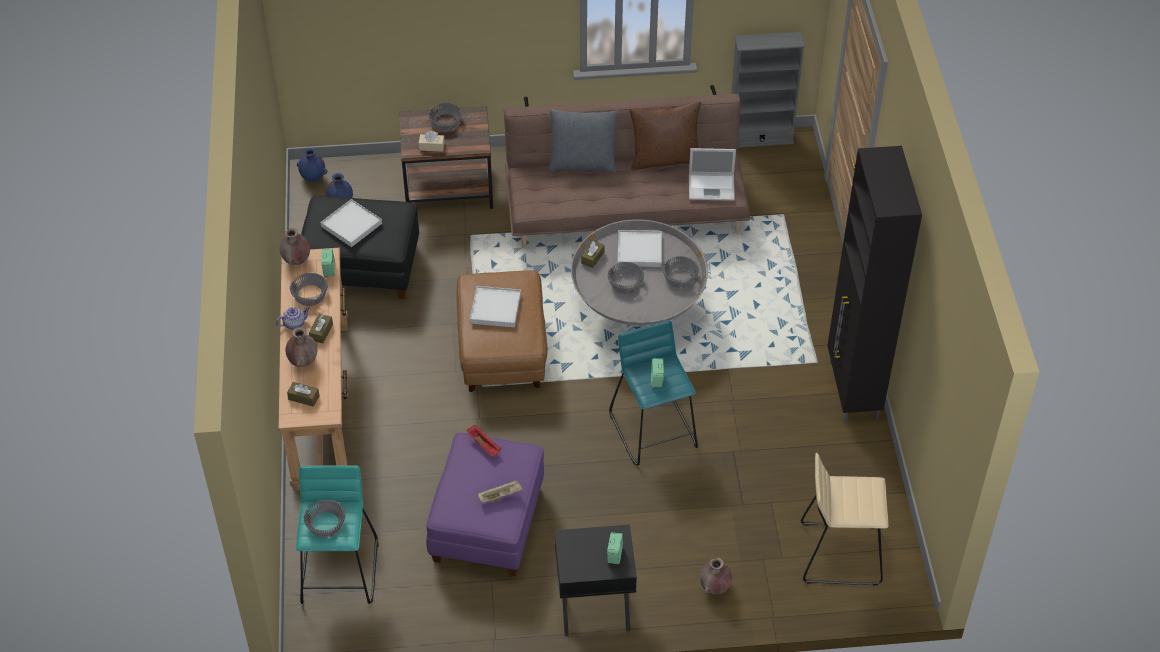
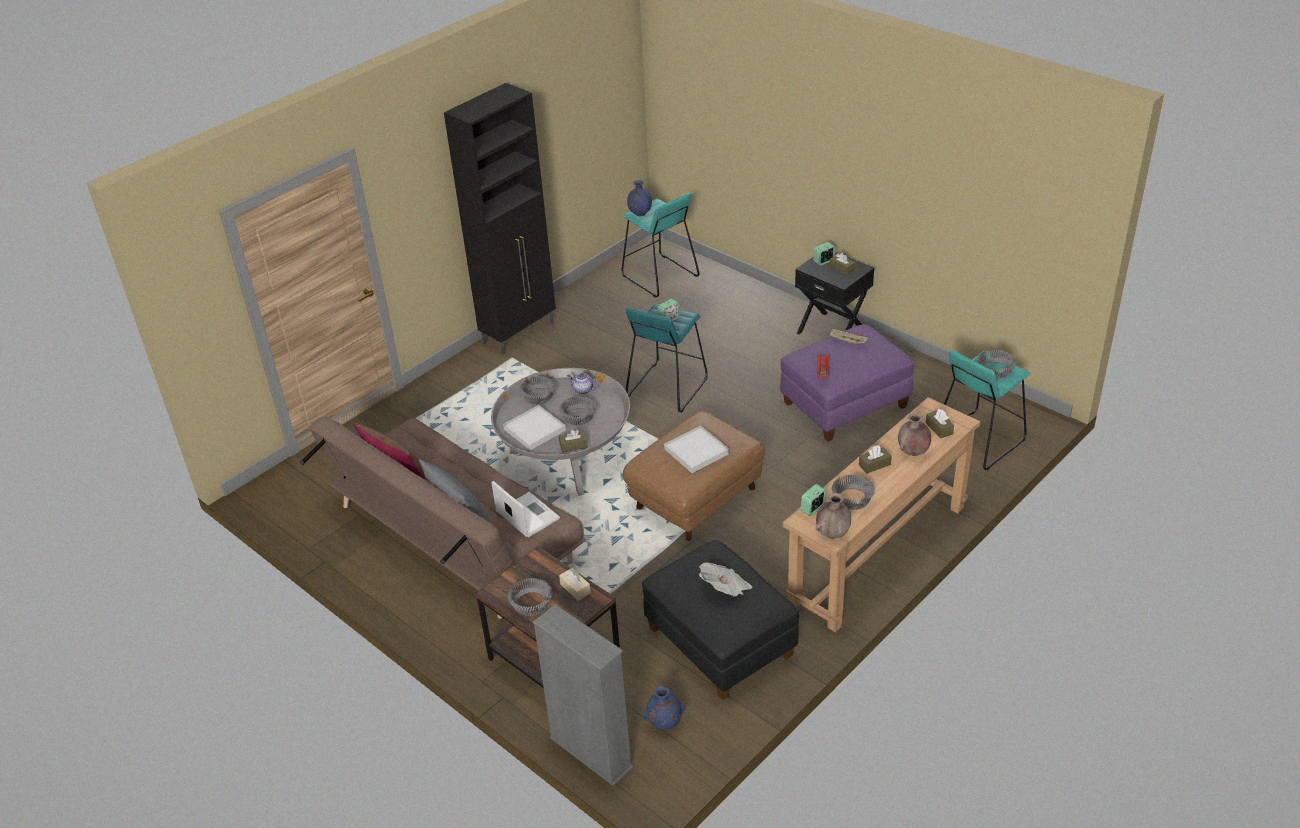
camera: 130 degrees left, 10 degrees down
(294, 323) = (889, 484): teapot -> teapot (582, 390)
(313, 178) = (656, 776): blue vase -> blue vase (640, 214)
(351, 225) = (725, 589): white tray -> newspaper
(587, 557) = (842, 269): none -> brown tissue box
(712, 187) = (411, 439): laptop -> laptop (527, 515)
(715, 588) = (750, 301): brown vase -> none
(760, 138) = (274, 514): grey bookcase -> grey bookcase (591, 753)
(840, 553) = (659, 276): beige stool -> turquoise stool

